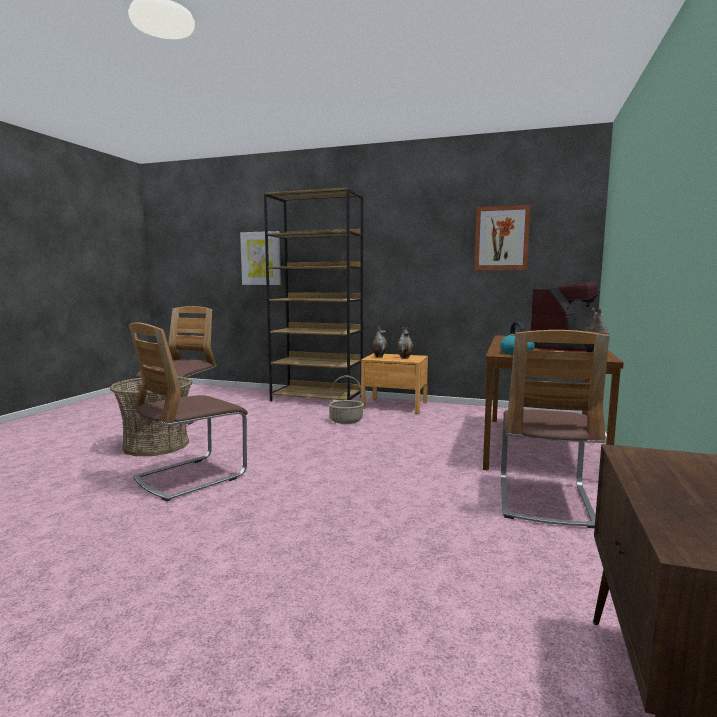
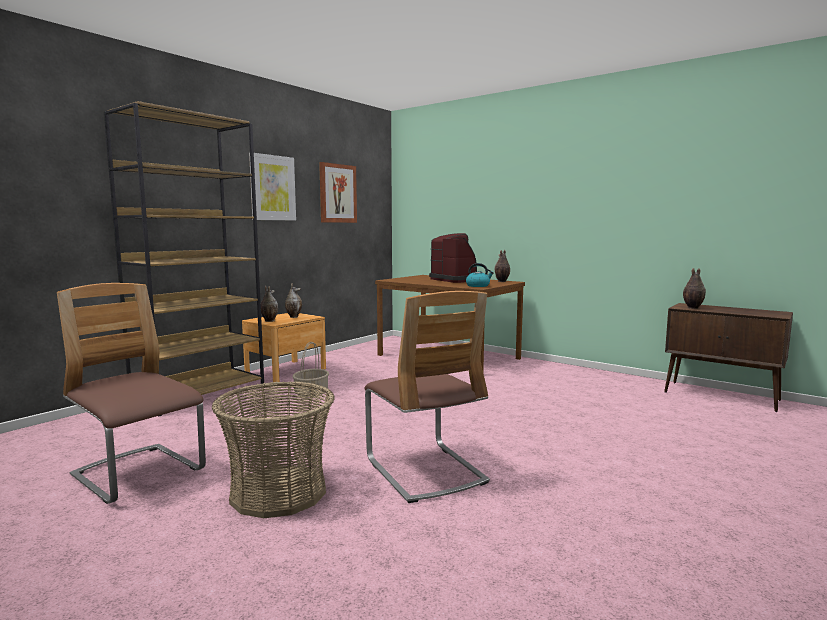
camera: 70 degrees left, 0 degrees up
(261, 258) = (55, 198): picture -> picture (272, 188)
(544, 501) = (538, 374): chair -> none
(647, 461) = (692, 308): none -> vase

